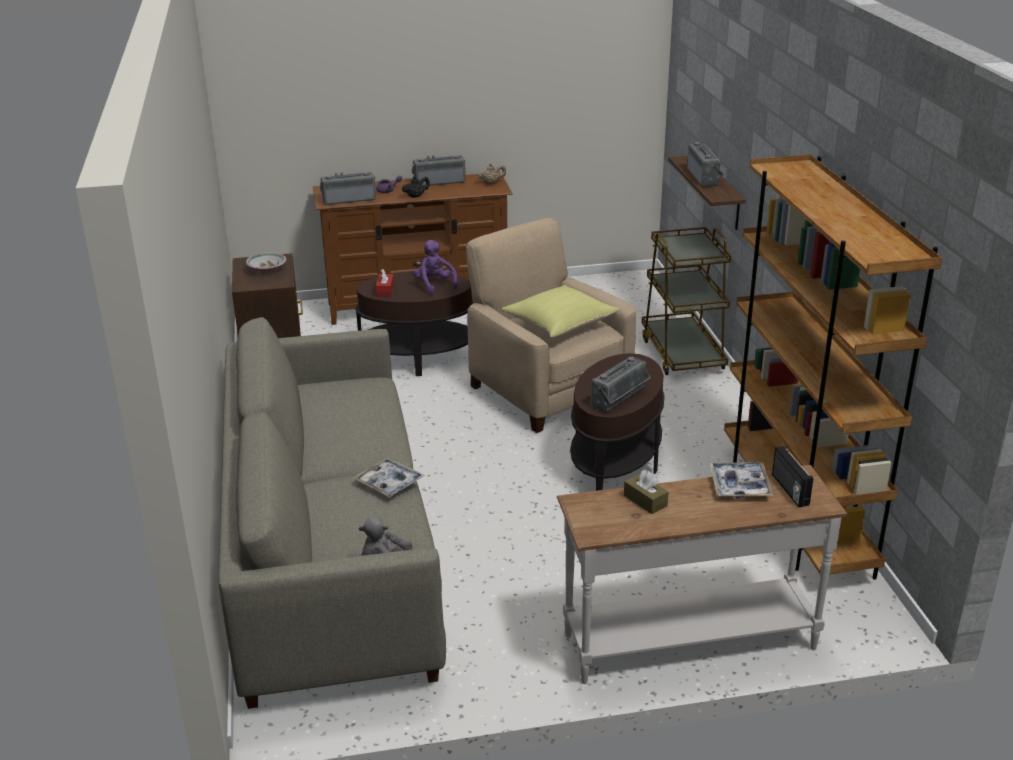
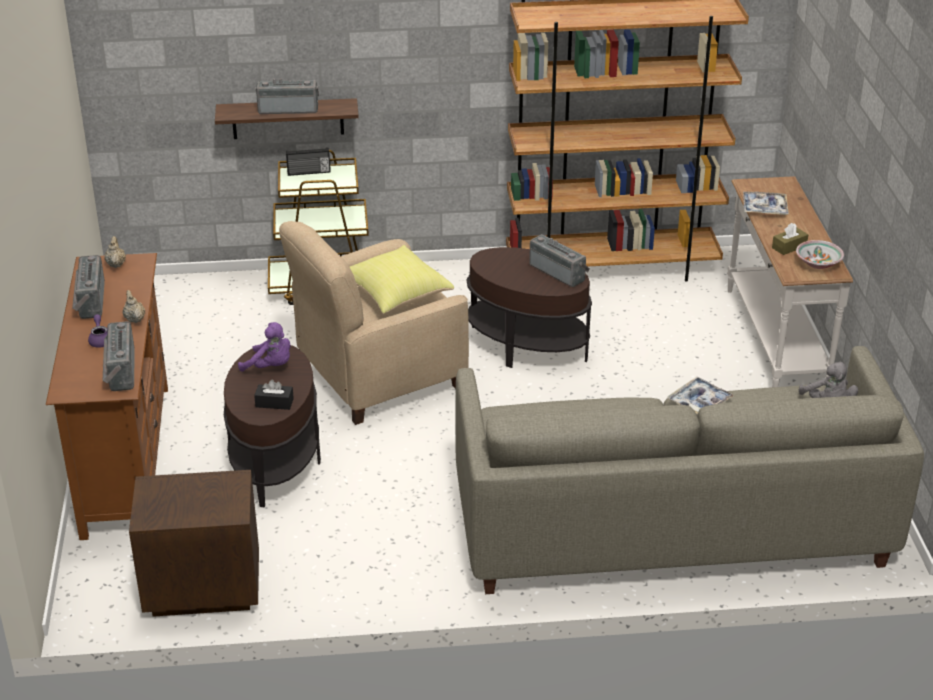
camera: 85 degrees left, 5 degrees up
(266, 270) = (188, 496): bowl -> bowl (818, 264)
(385, 290) = (274, 403): red tissue box -> black tissue box
(416, 196) = (134, 319): black teapot -> beige teapot
(434, 284) = (270, 367): purple plush toy -> purple plush toy turned 135 degrees counterclockwise
(789, 490) = (768, 191): radio -> radio (309, 172)

